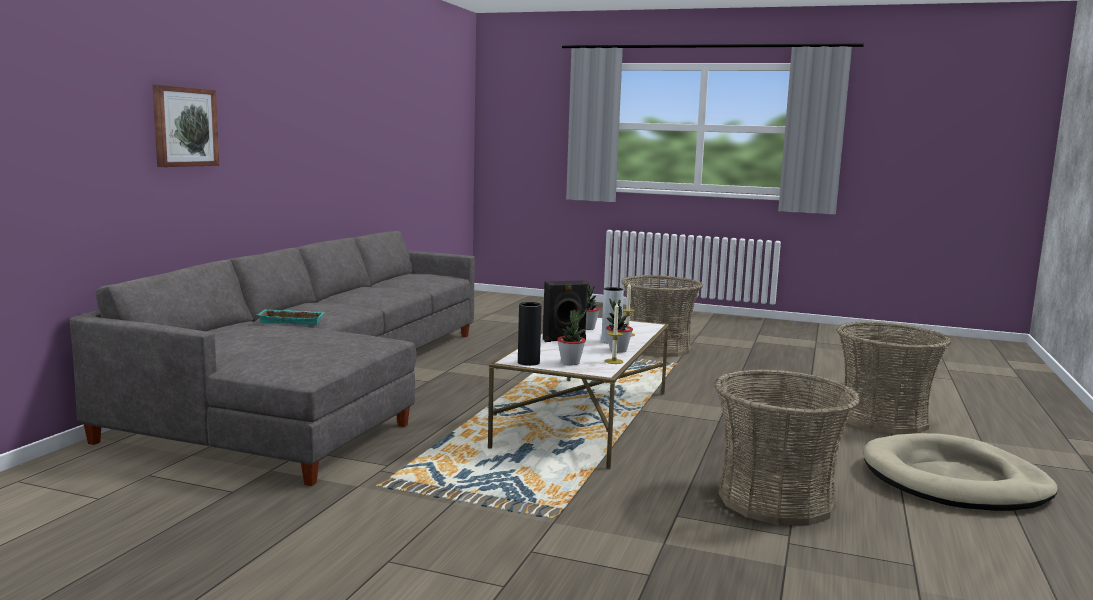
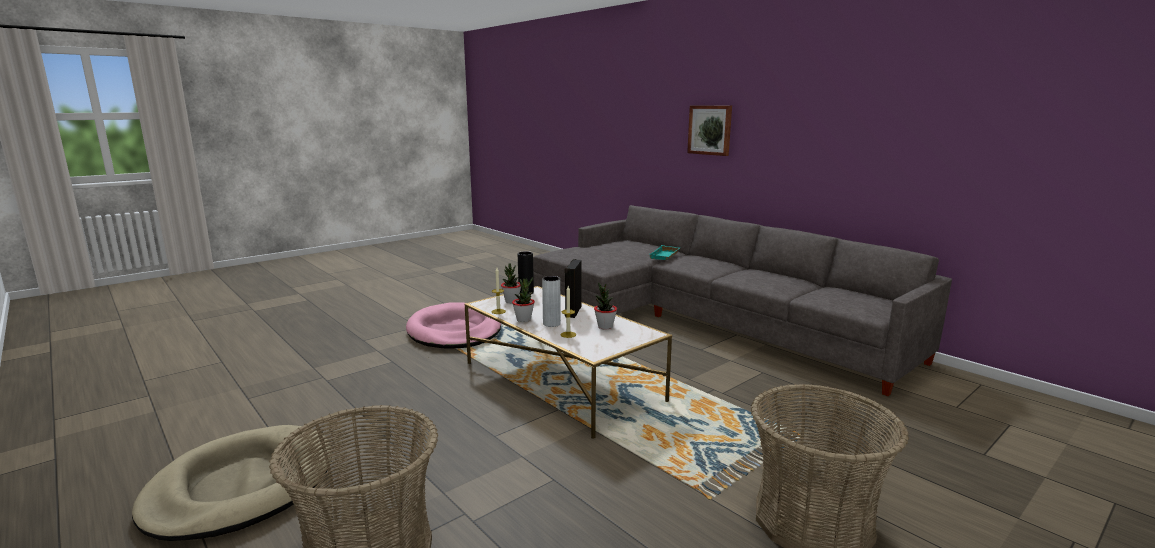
camera: 120 degrees right, 5 degrees up
(516, 512) = (454, 331): none -> pink dog bed
(776, 500) = (357, 394): basket -> none

